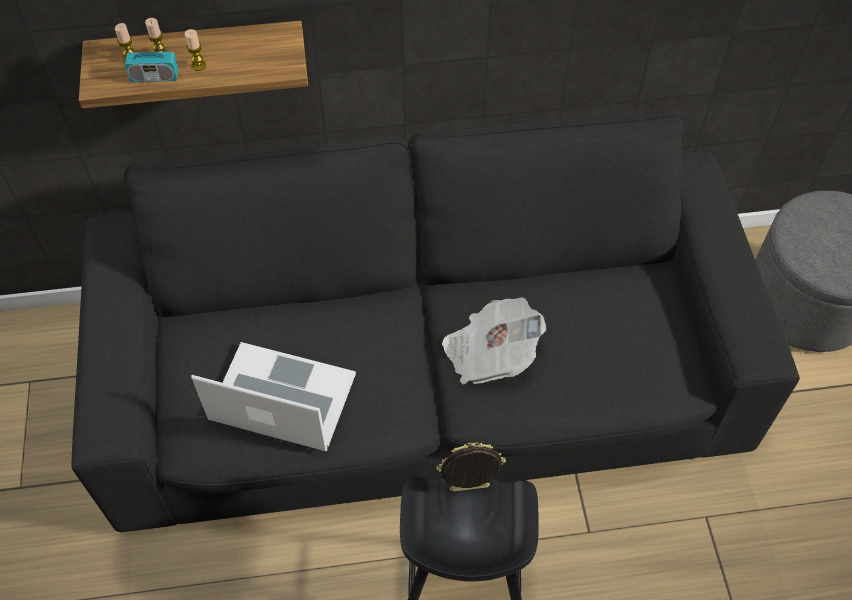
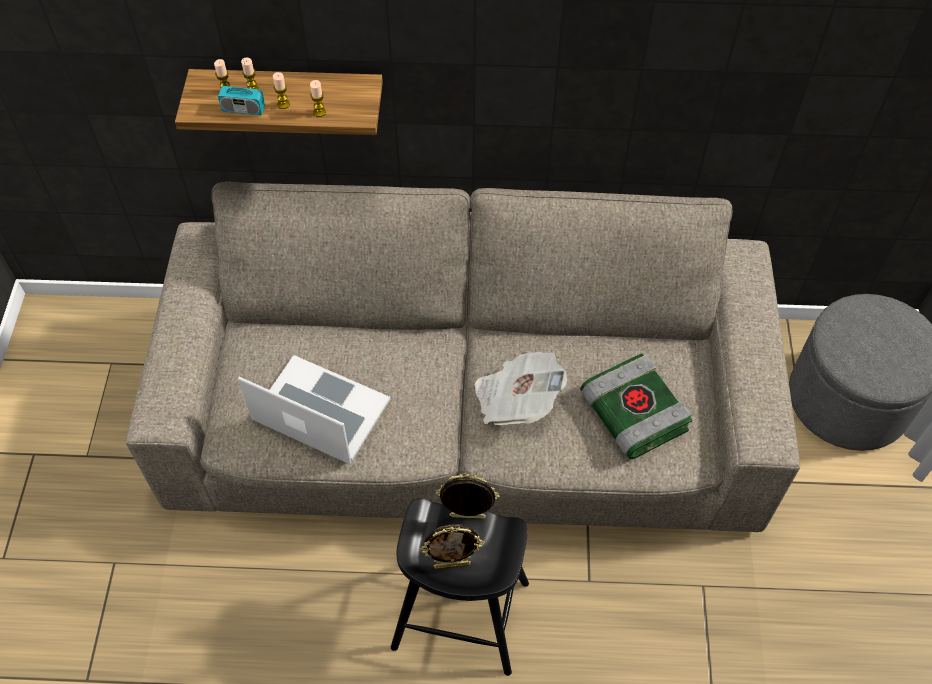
camera: 10 degrees right, 0 degrees up
(241, 69) = (319, 112): none -> candle
(425, 381) = (466, 418): black sofa -> beige sofa
(463, 543) = (452, 564): none -> picture frame
(613, 348) = (631, 412): none -> book

